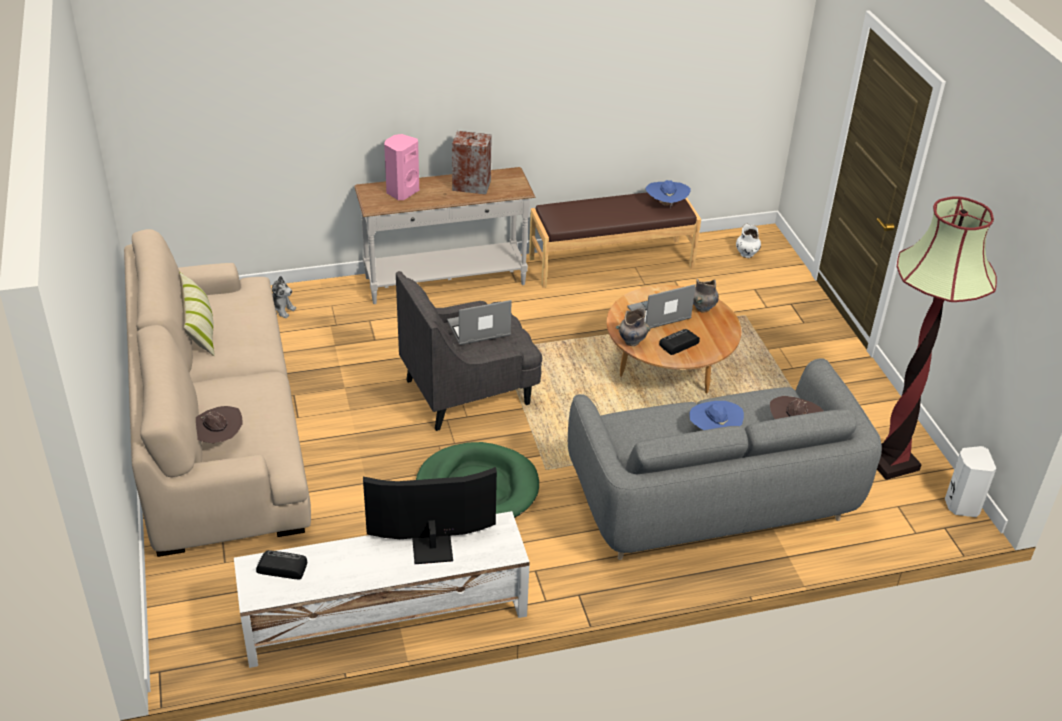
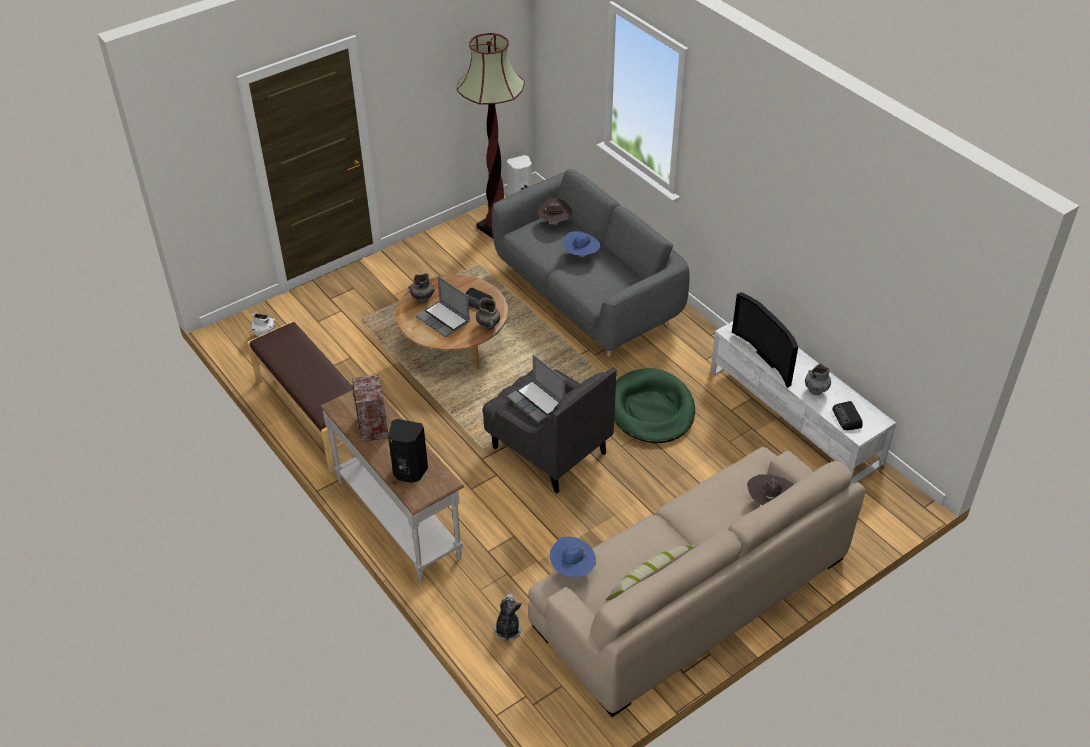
camera: 110 degrees left, 5 degrees up
(347, 559) = (815, 390): none -> grey vase
(401, 192) = (409, 472): pink speaker -> black speaker
(666, 205) = (284, 341): blue hat -> blue hat (572, 569)

